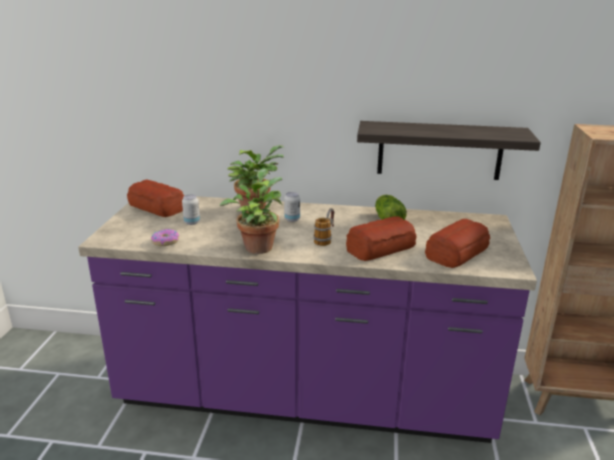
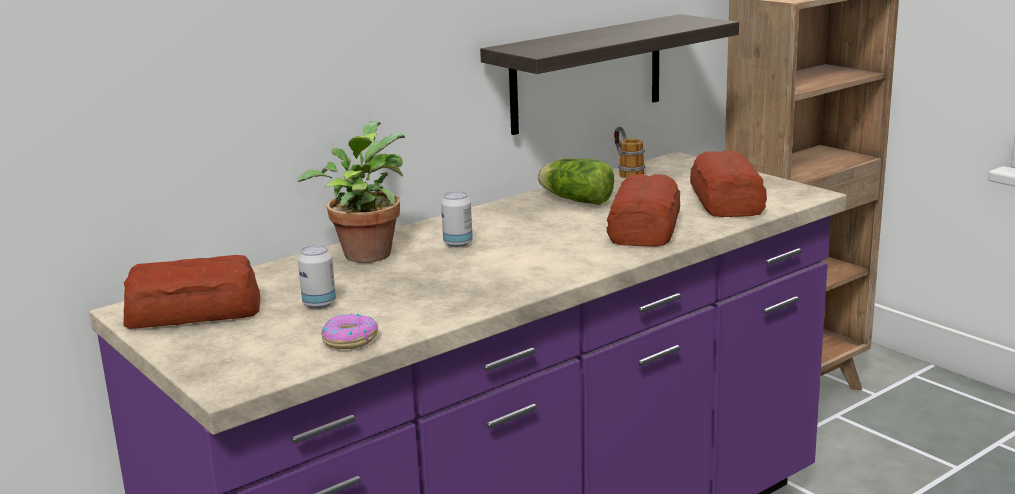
camera: 45 degrees left, 5 degrees down
(257, 246) = (499, 286): potted plant -> none
(325, 239) = (560, 245): mug -> mug (626, 172)

